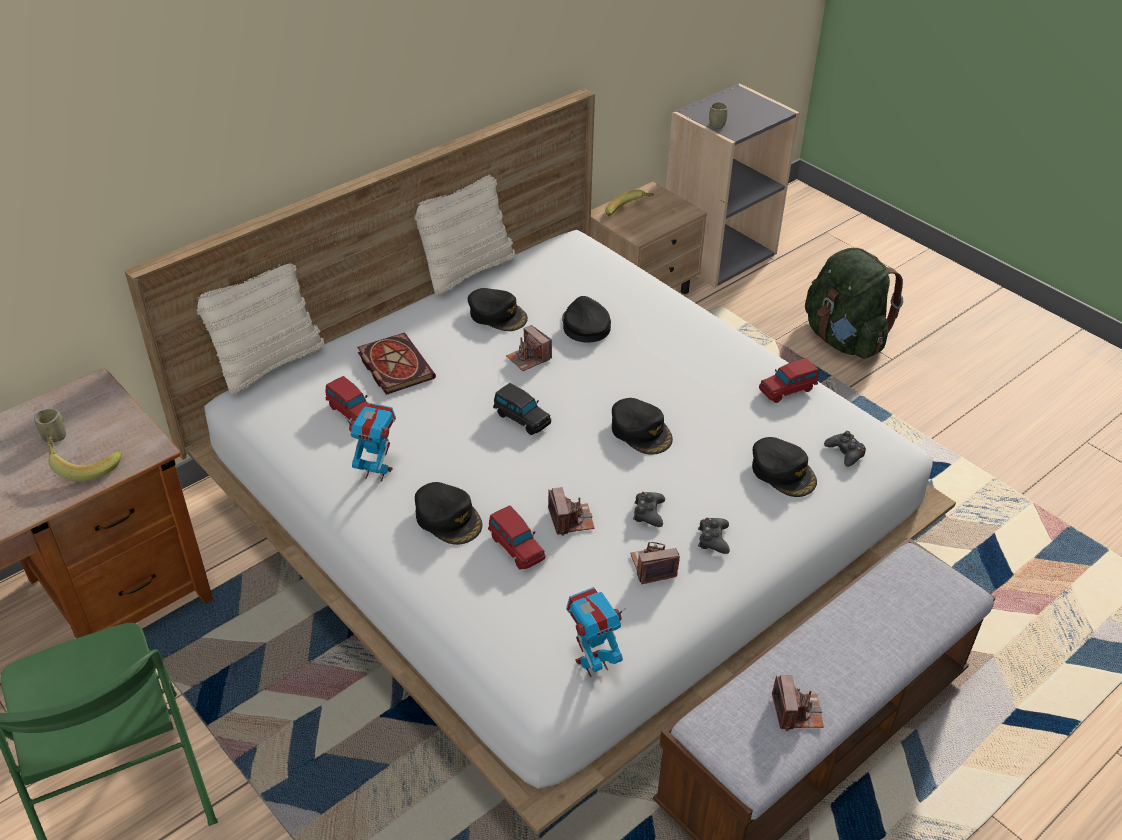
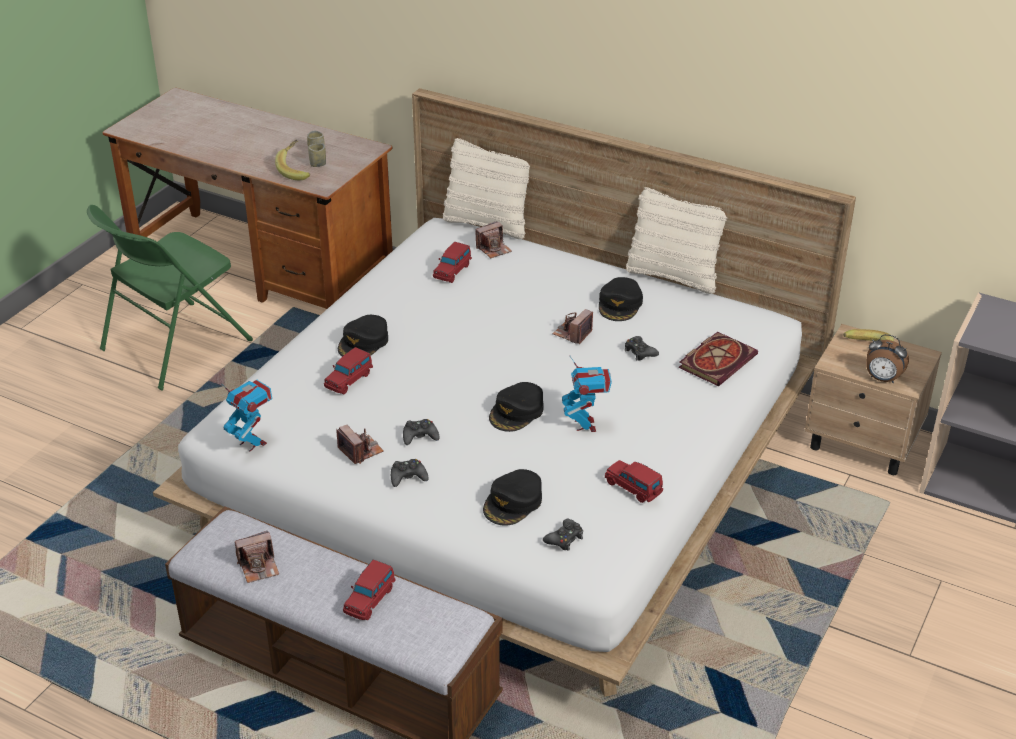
camera: 70 degrees right, 5 degrees down
(377, 472) = (394, 300): toy robot -> toy robot (585, 425)
(393, 365) = (518, 273): book -> book (717, 360)
(521, 418) = (494, 348): black toy car -> none
(571, 520) = (391, 399): camera -> camera (493, 249)
(585, 326) = (640, 352): black cap -> black game controller
(674, 219) = (882, 379): none -> alarm clock
(717, 125) = (980, 324): cup -> cup (318, 164)
(843, 339) = (912, 609): green backpack -> none
(873, 625) = (370, 599): none -> red toy car

